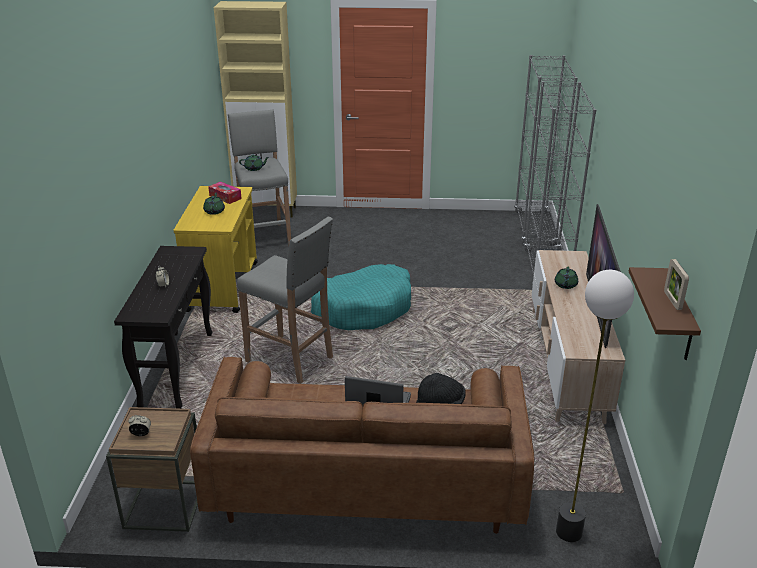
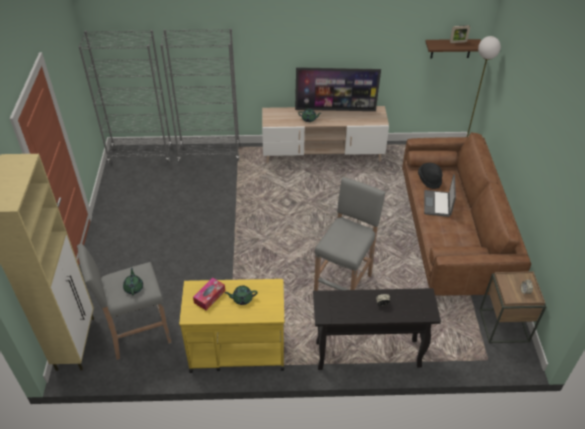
camera: 95 degrees left, 15 degrees up
(363, 308) = (268, 249): turquoise dog bed -> none

